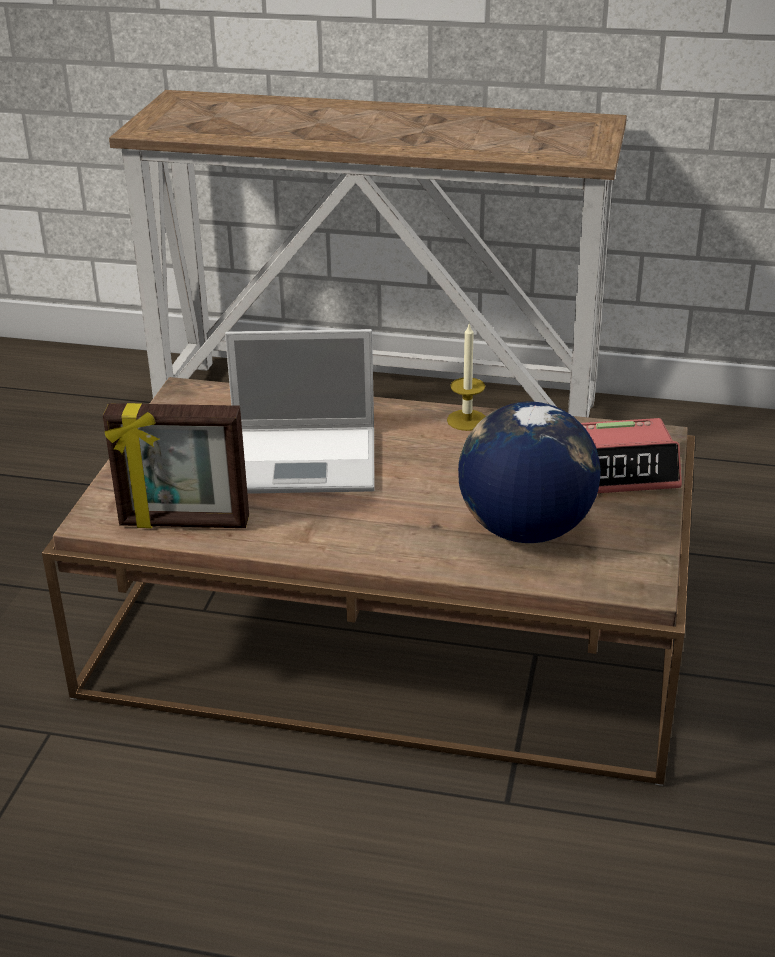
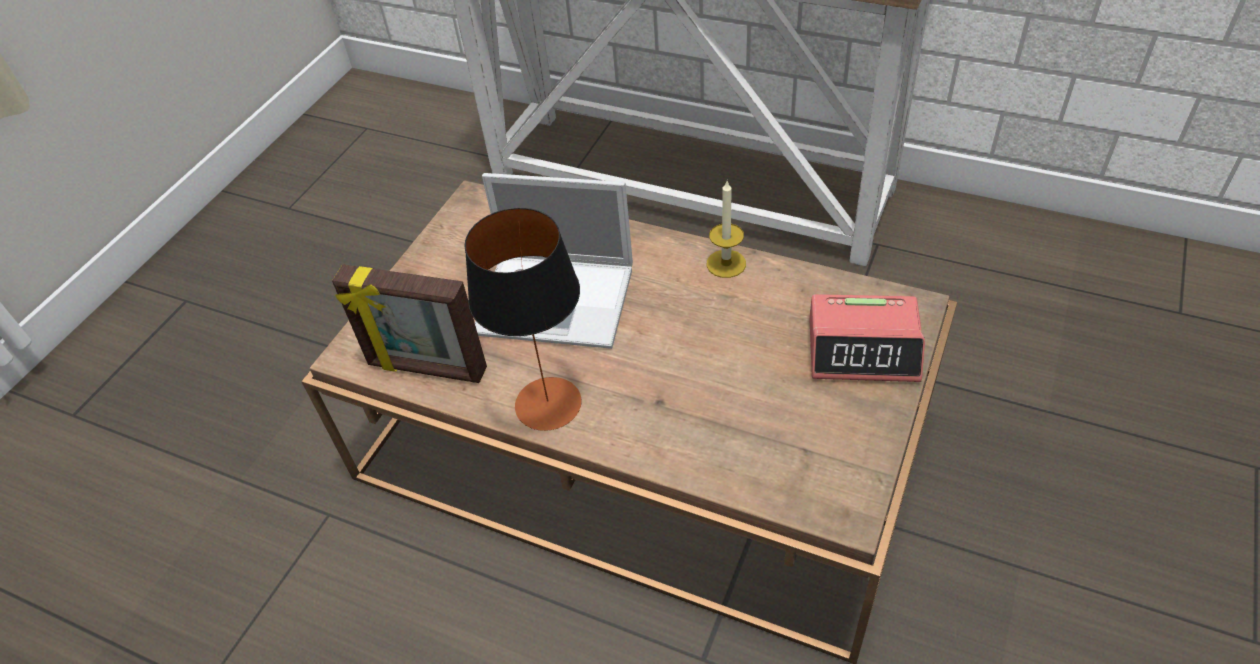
camera: 15 degrees right, 15 degrees up
(323, 538) = (548, 404): none -> table lamp
(524, 529) = (746, 418): globe -> none

